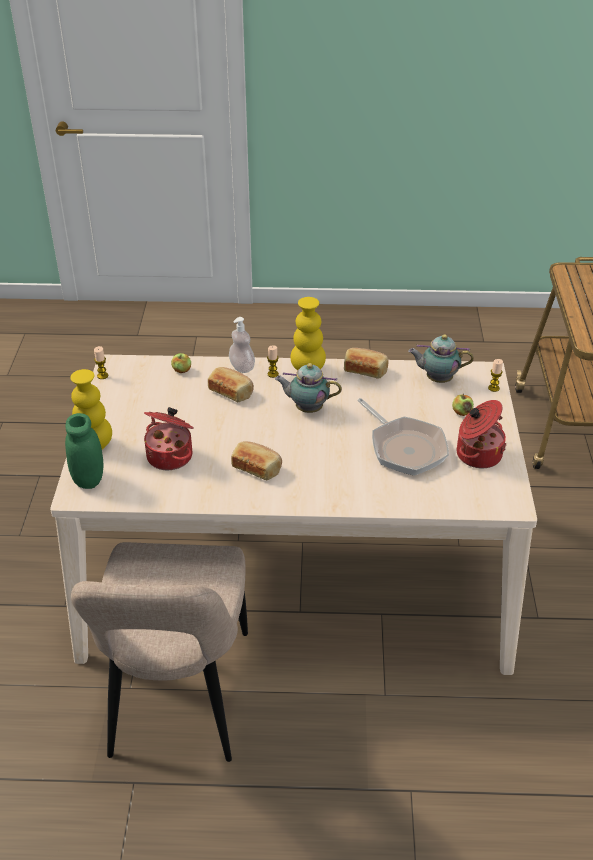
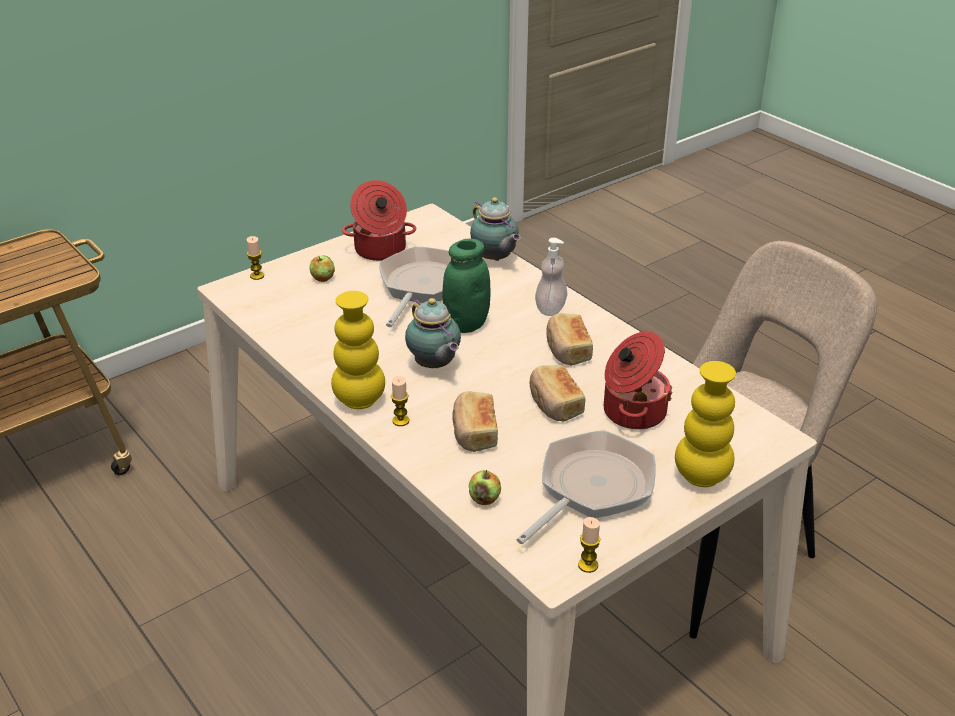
camera: 130 degrees left, 5 degrees down
(89, 479) = (746, 444): green jar -> green jar (466, 324)
(141, 405) = (591, 488): none -> frying pan
(242, 367) = (416, 452): soap dispenser -> soap dispenser (550, 309)
(365, 370) = (313, 361): bread -> bread (554, 404)
(437, 379) = (278, 311): teapot -> teapot (495, 259)

